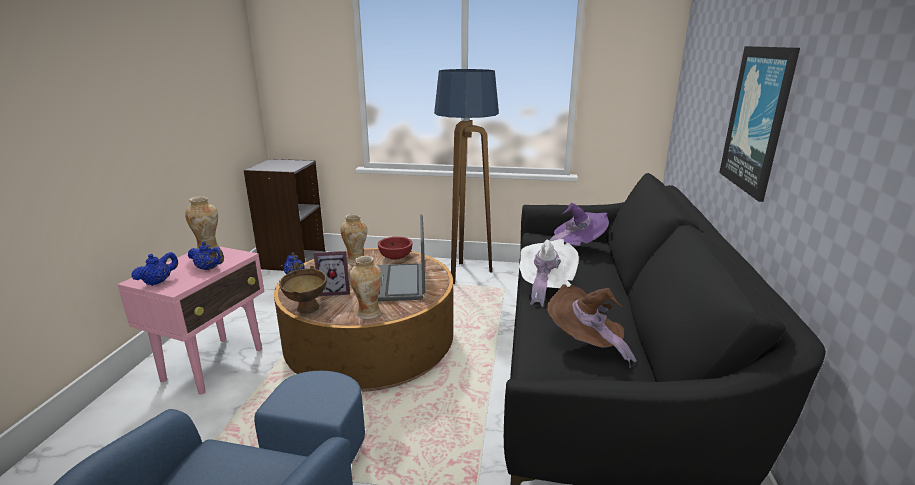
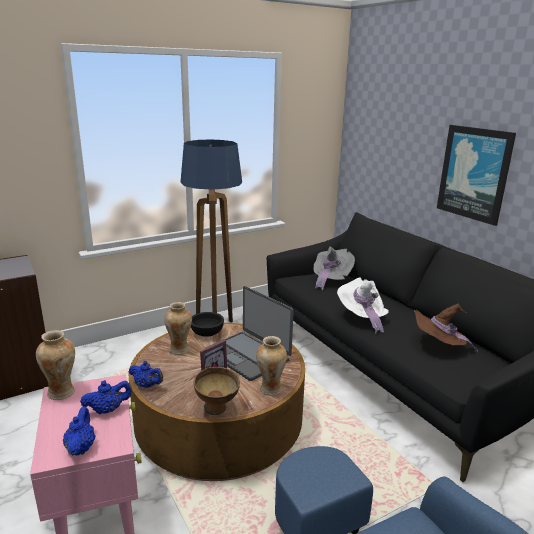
camera: 40 degrees left, 0 degrees up
(396, 257) = (207, 333): red bowl -> black bowl
(576, 246) = (330, 279): purple hat -> grey hat

